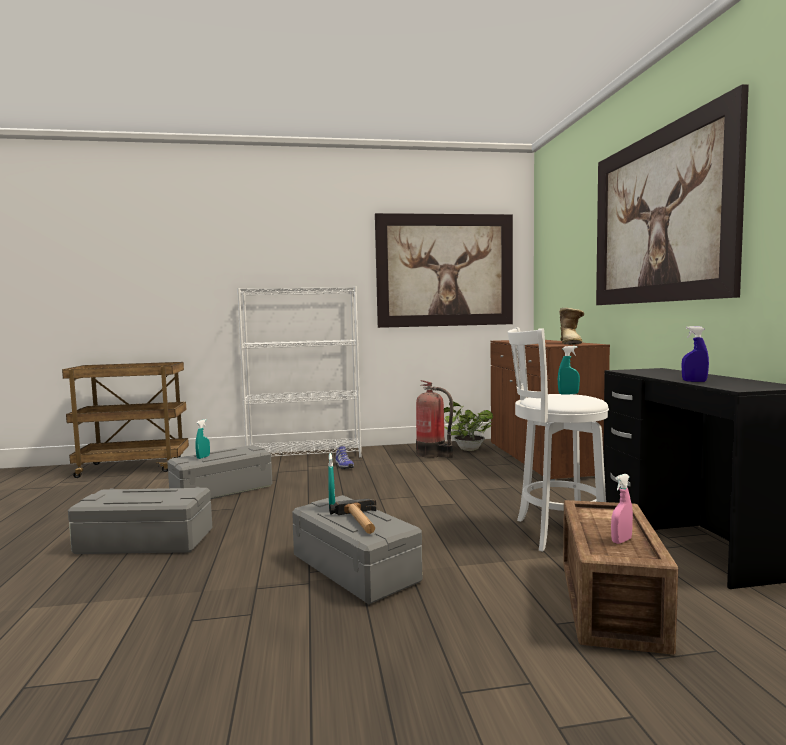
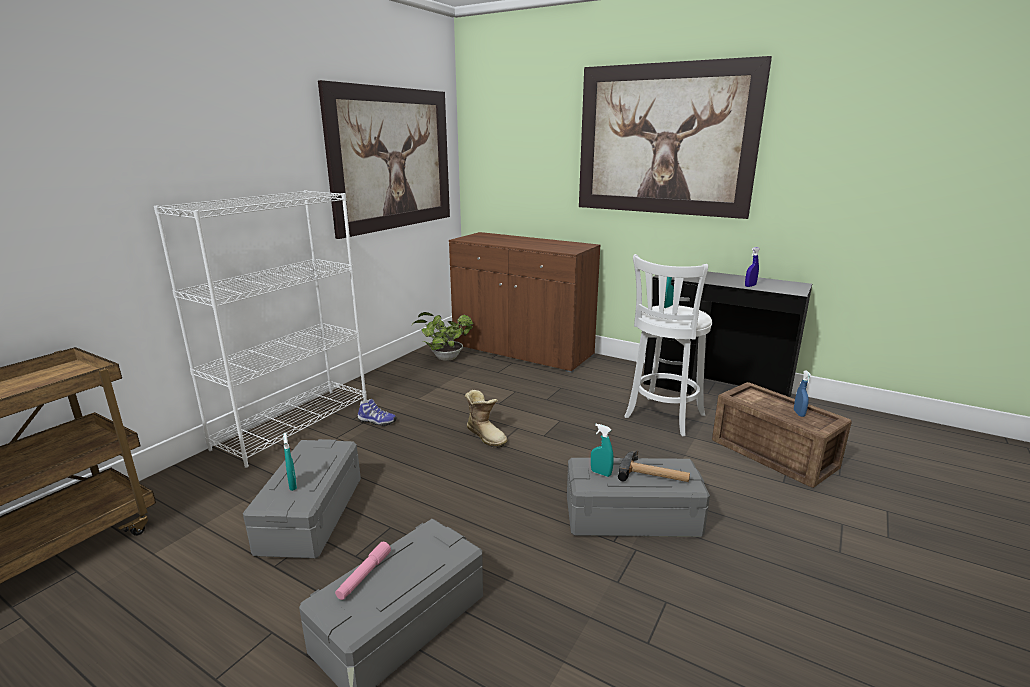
camera: 50 degrees left, 15 degrees up
(132, 491) = (364, 575): none -> pink flashlight
(433, 454) = (428, 374): fire extinguisher -> none
(571, 343) = (564, 244): boot -> boot (486, 435)
(621, 541) = (799, 413): pink spray bottle -> blue spray bottle

